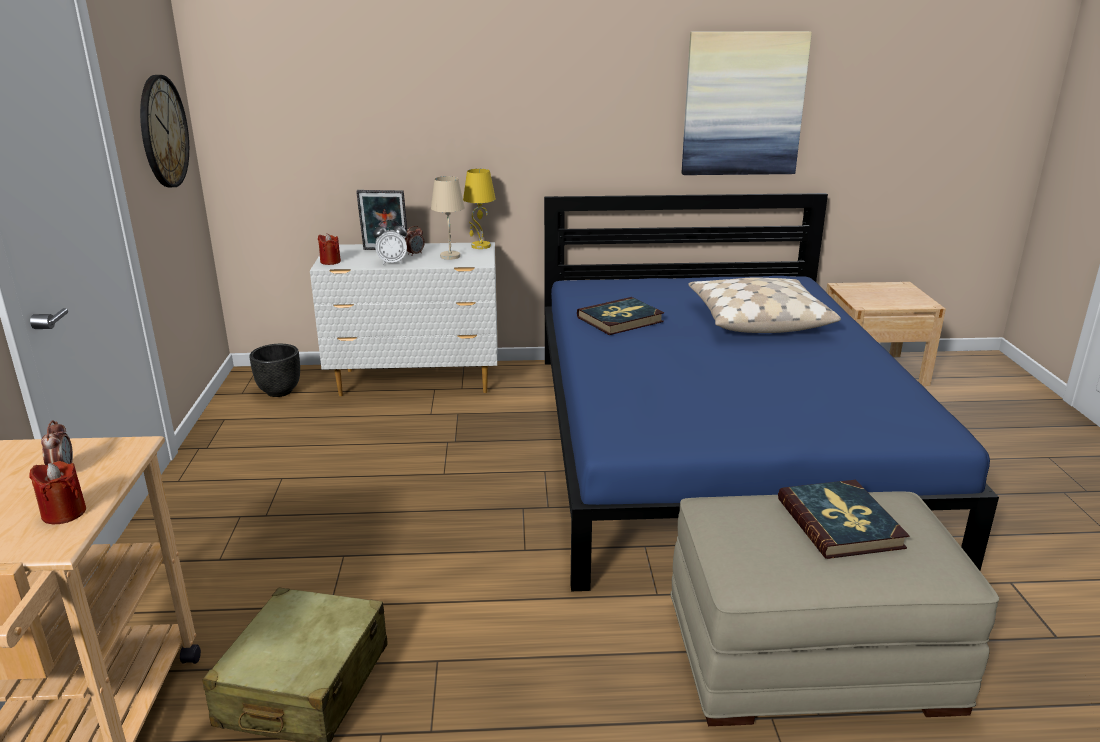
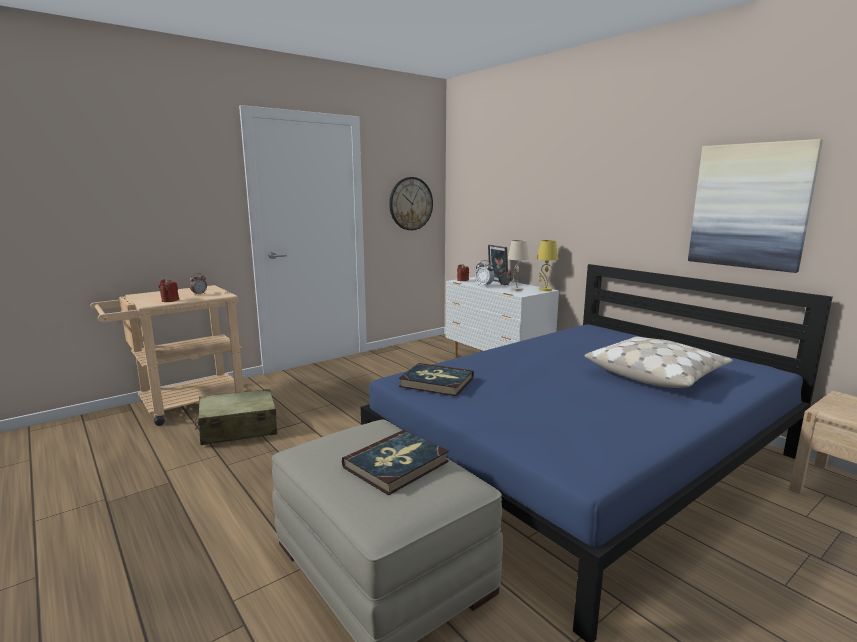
camera: 55 degrees right, 10 degrees down
(279, 391) = (438, 347): black planter -> none
(620, 319) = (563, 345): book -> book (436, 382)

